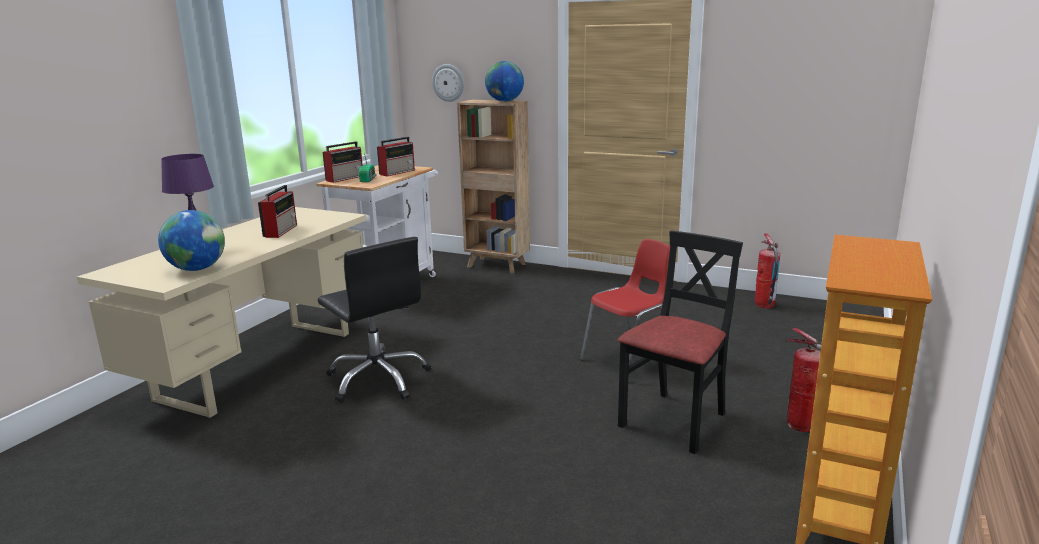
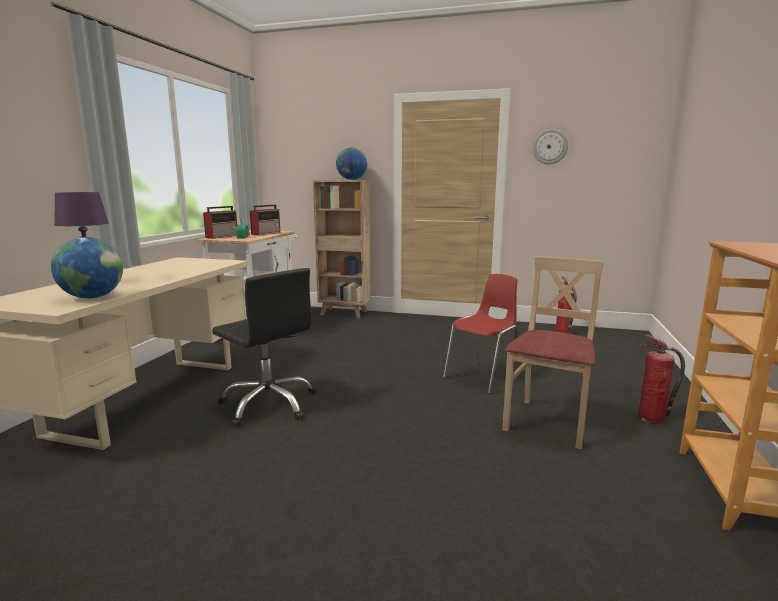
camera: 10 degrees left, 5 degrees down
(281, 231) = (172, 271): radio -> none
(448, 82) = (302, 168): wall clock -> wall clock (550, 146)
(674, 421) = (548, 422): black chair -> beige chair

